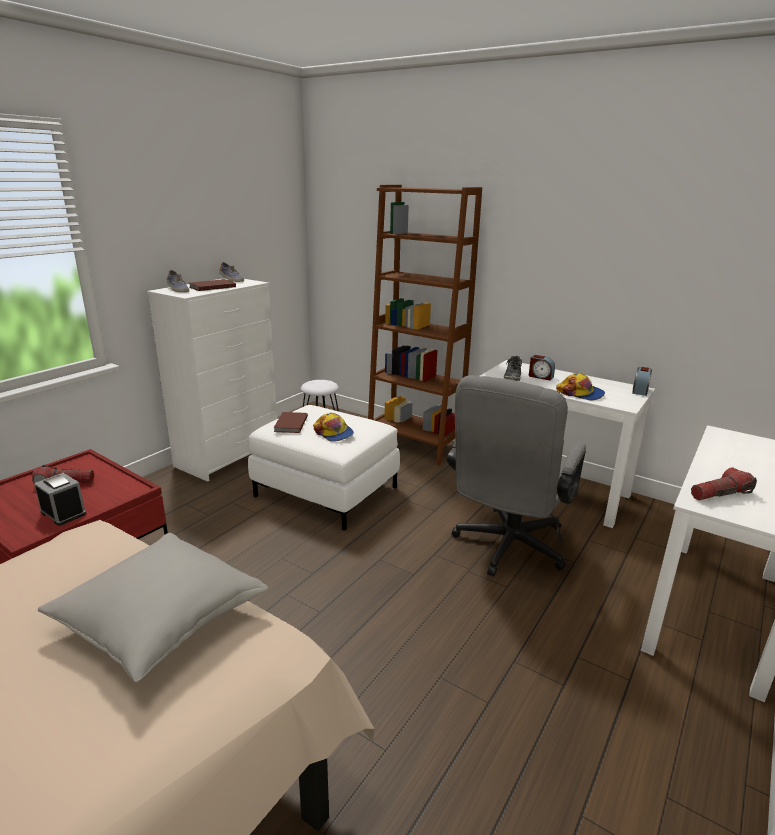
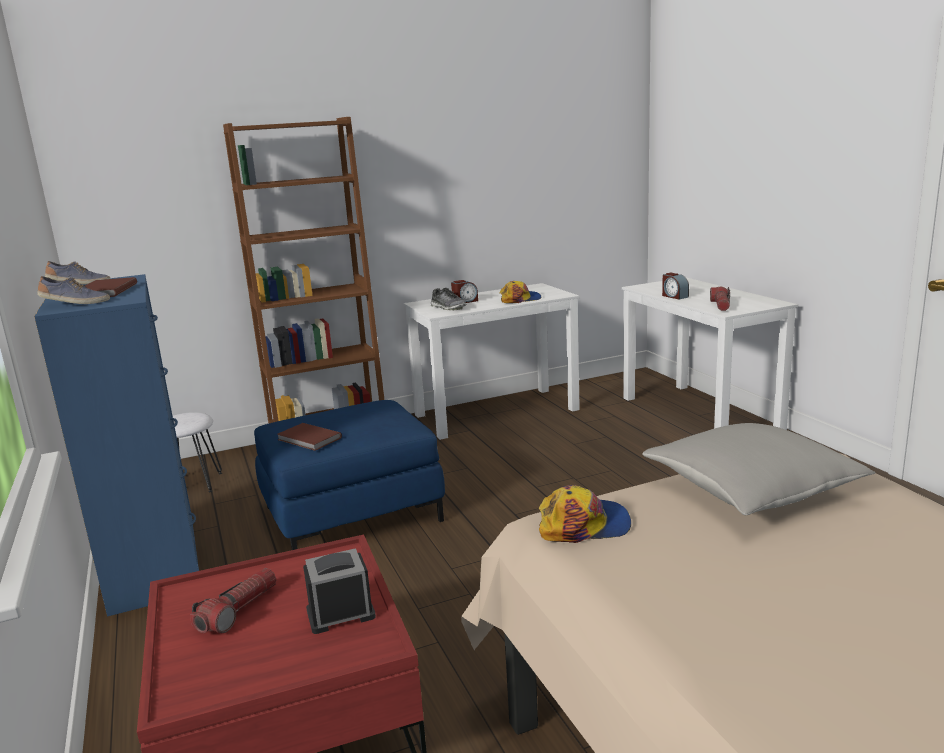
camera: 55 degrees left, 5 degrees down
(229, 455) = (154, 563): white dresser -> blue dresser
(326, 491) = (352, 513): white ottoman -> blue ottoman
(333, 433) = (371, 422): cap -> cap (584, 525)
(506, 549) = (562, 455): grey office chair -> none
(640, 390) = (540, 286): alarm clock -> alarm clock (674, 296)

